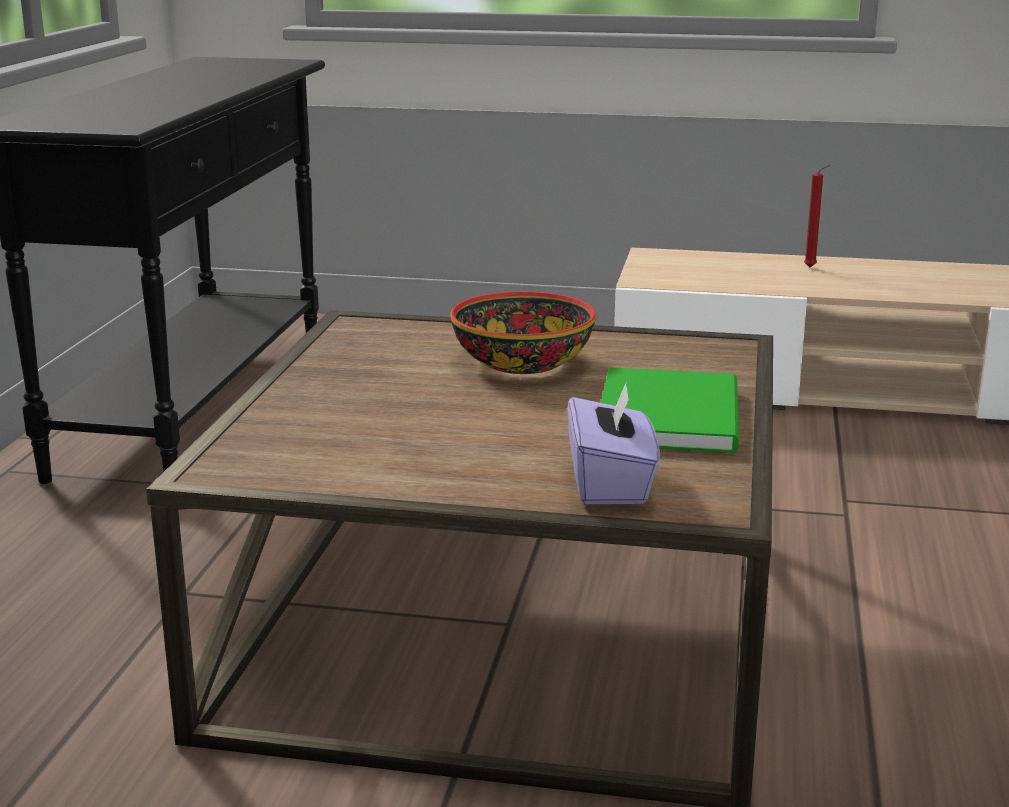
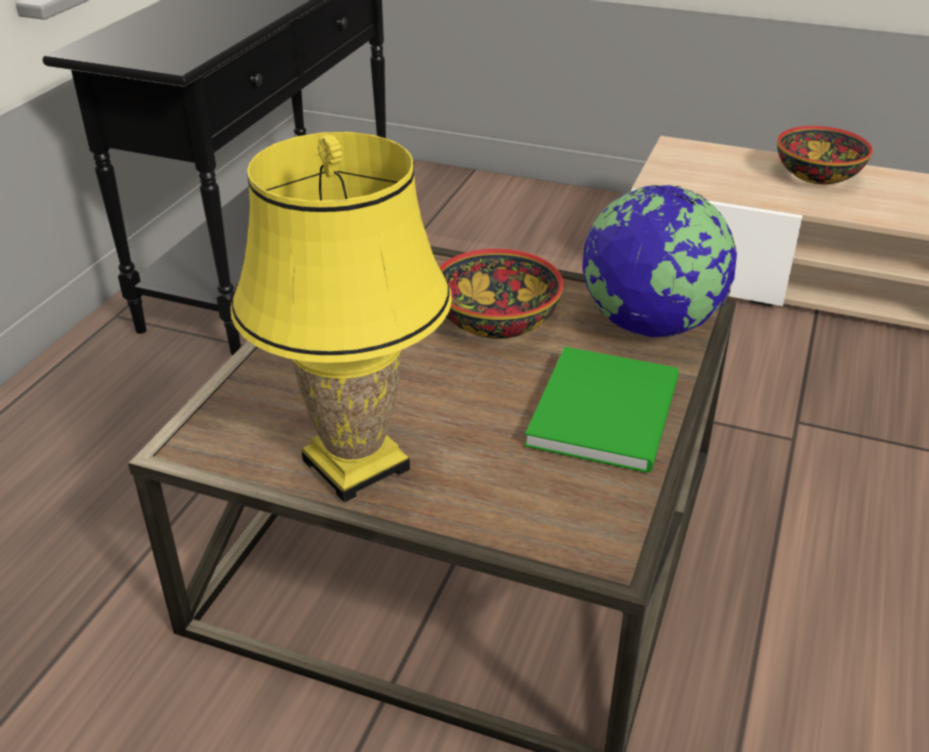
camera: 10 degrees right, 15 degrees up
(414, 470) = (356, 465): none -> yellow table lamp
(611, 484) = (522, 505): purple tissue box -> none
(691, 356) = (651, 325): none -> globe
(812, 267) = (818, 175): red candle -> bowl

